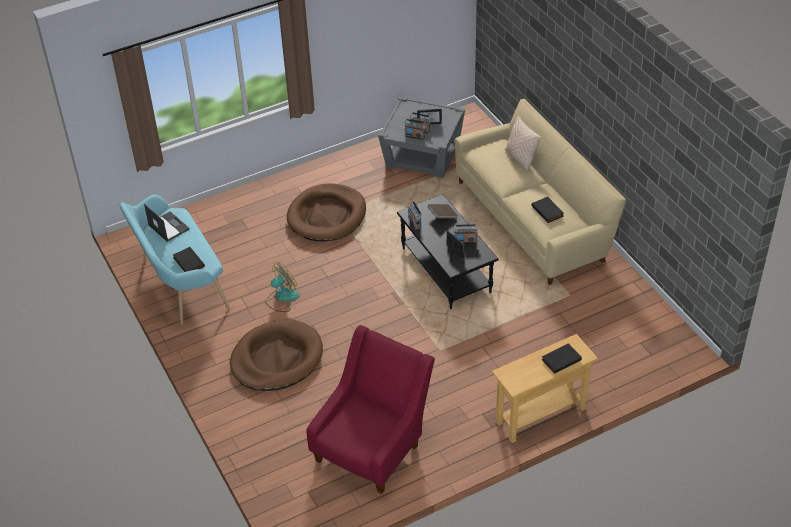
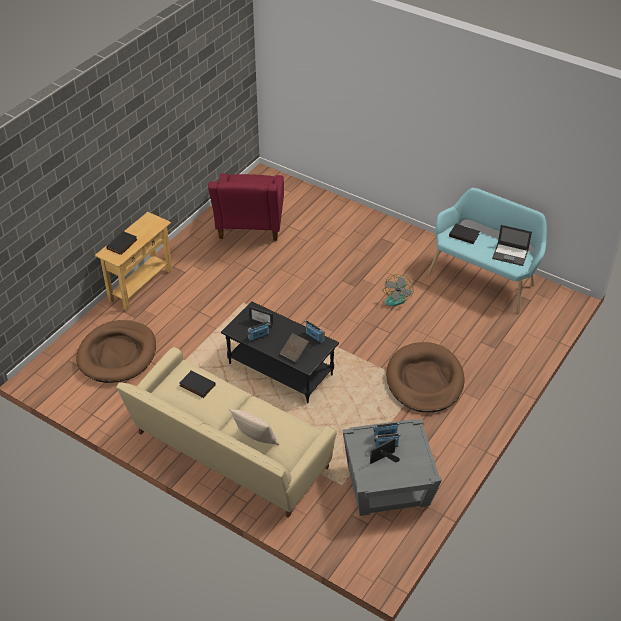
camera: 150 degrees right, 0 degrees up
(276, 359) = (360, 255): brown dog bed -> brown dog bed (117, 354)

